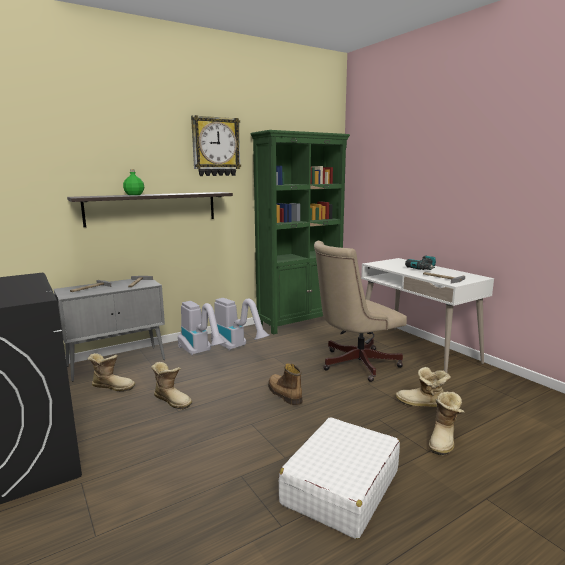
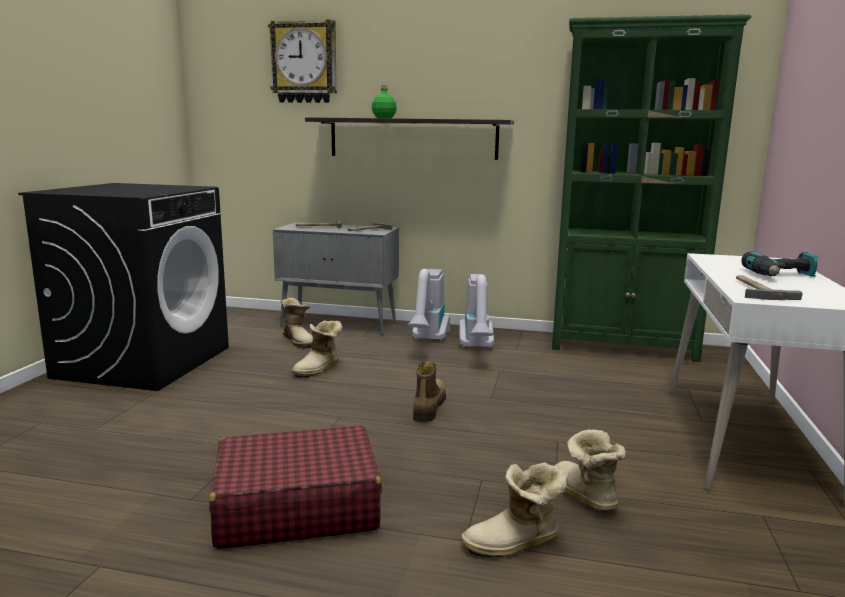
camera: 45 degrees right, 0 degrees up
(172, 400) = (319, 369): boot -> boot turned 45 degrees clockwise
(215, 147) = (511, 53): wall clock -> wall clock (304, 62)
(340, 487) = (296, 506): white suitcase -> red suitcase
(354, 364) = (589, 415): beige office chair -> none

